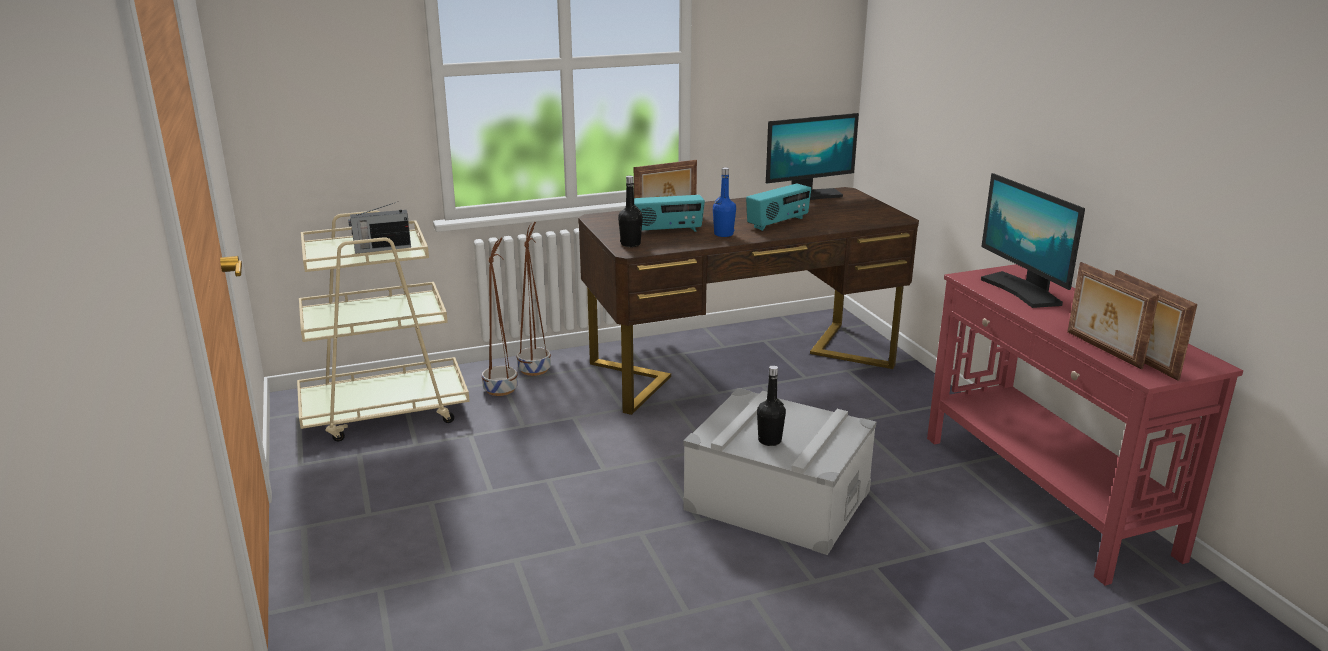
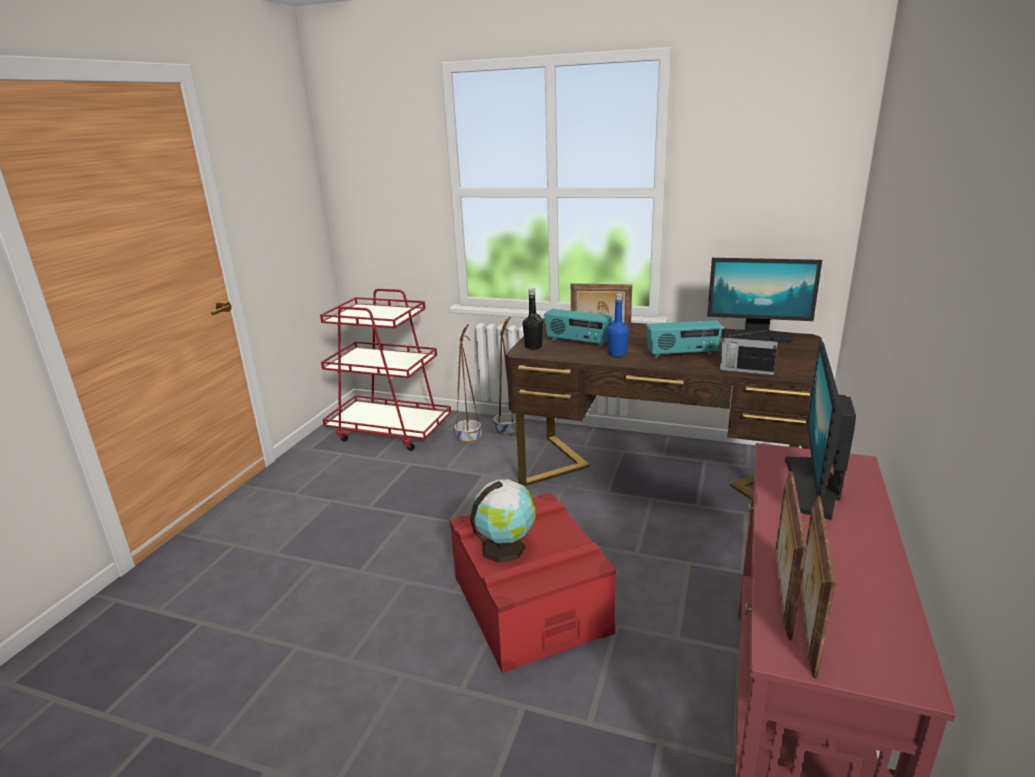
camera: 40 degrees right, 0 degrees up
(381, 249) = (382, 316): radio -> radio (745, 370)
(386, 411) = (390, 431): beige cart -> red cart
(769, 440) = (505, 547): black bottle -> globe
(777, 500) = (529, 603): grey storage box -> red storage box

